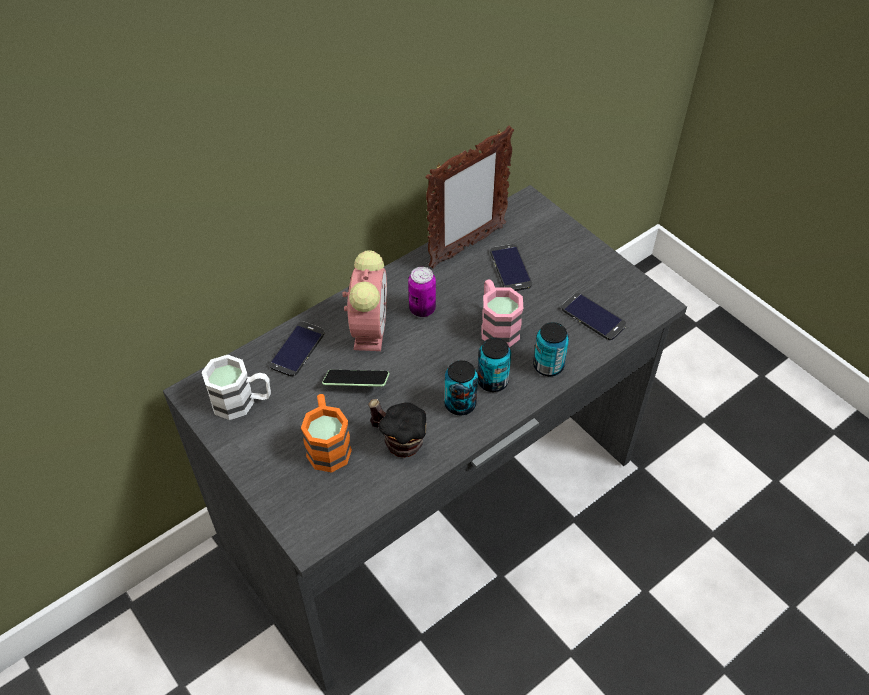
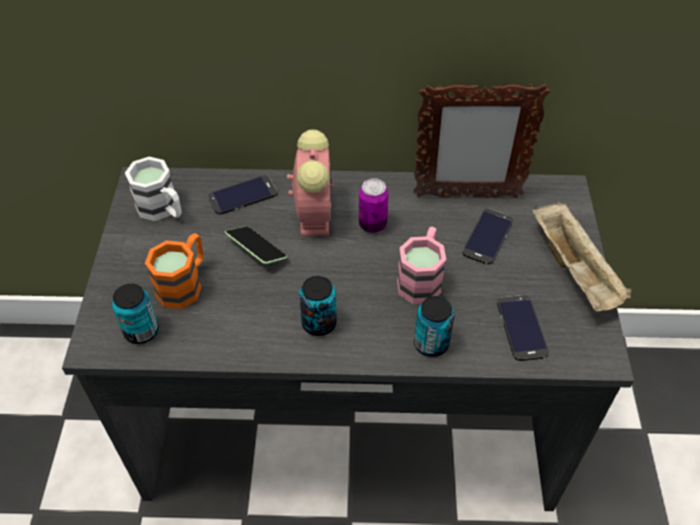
camera: 40 degrees right, 0 degrees up
(369, 328) = (313, 213): alarm clock -> alarm clock turned 45 degrees counterclockwise
(398, 441) = (238, 318): mug -> none
(492, 381) = (367, 323): can -> can (141, 331)
(588, 257) = (575, 270): none -> beige tray

